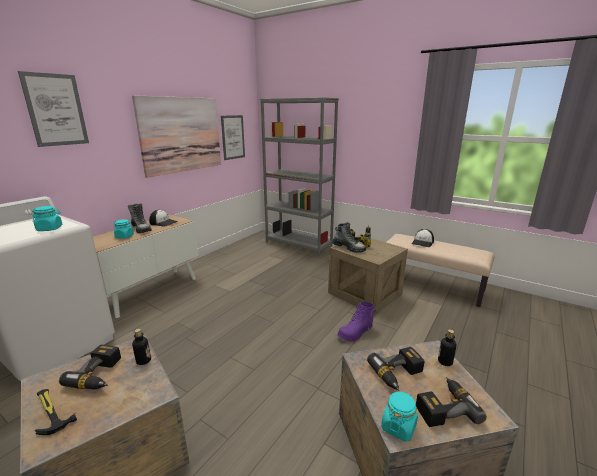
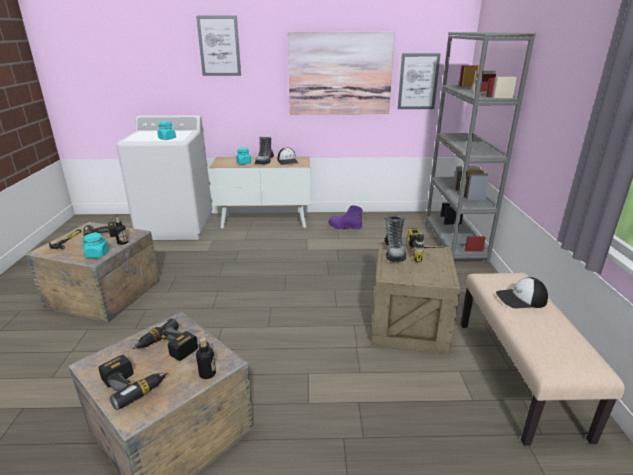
camera: 55 degrees right, 5 degrees up
(356, 333) = (319, 344): purple boot -> purple boot (344, 227)
(398, 427) = (97, 363): turquoise jar -> turquoise jar (97, 254)

